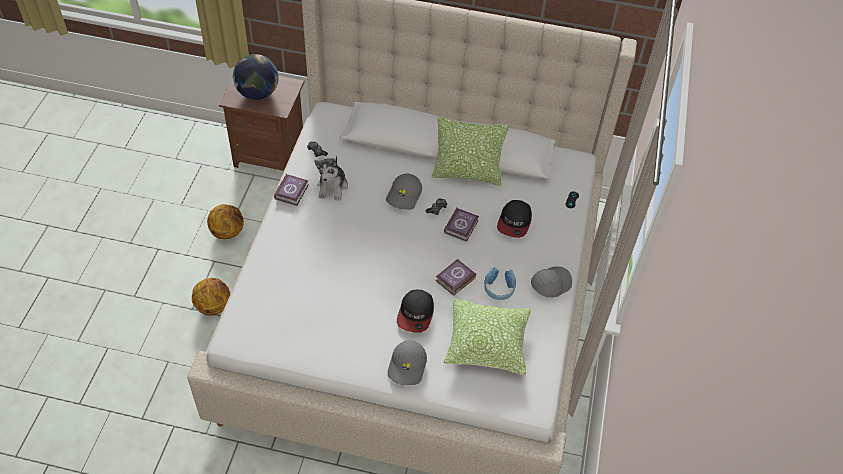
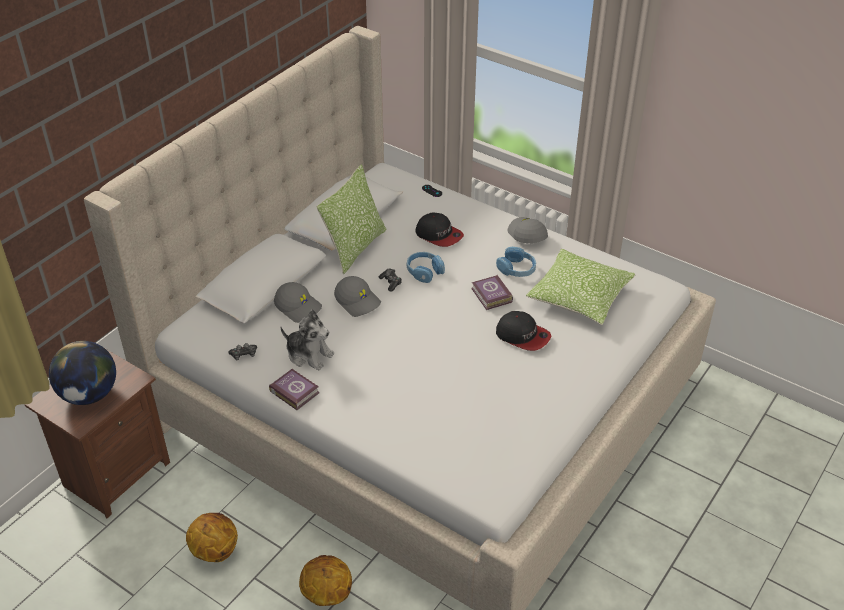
camera: 65 degrees left, 10 degrees down
(408, 367) = (587, 359): grey cap -> grey cap (299, 306)
(462, 226) = (424, 271): book -> blue headphones

